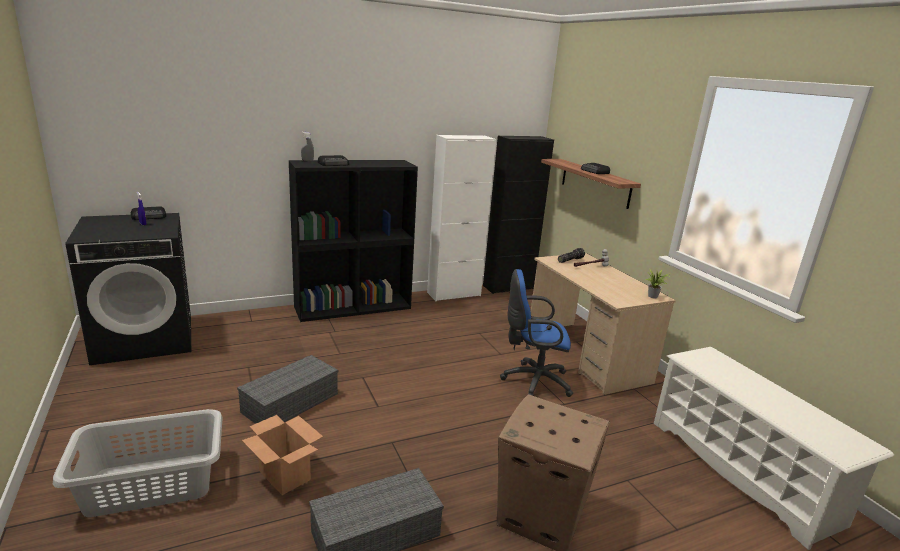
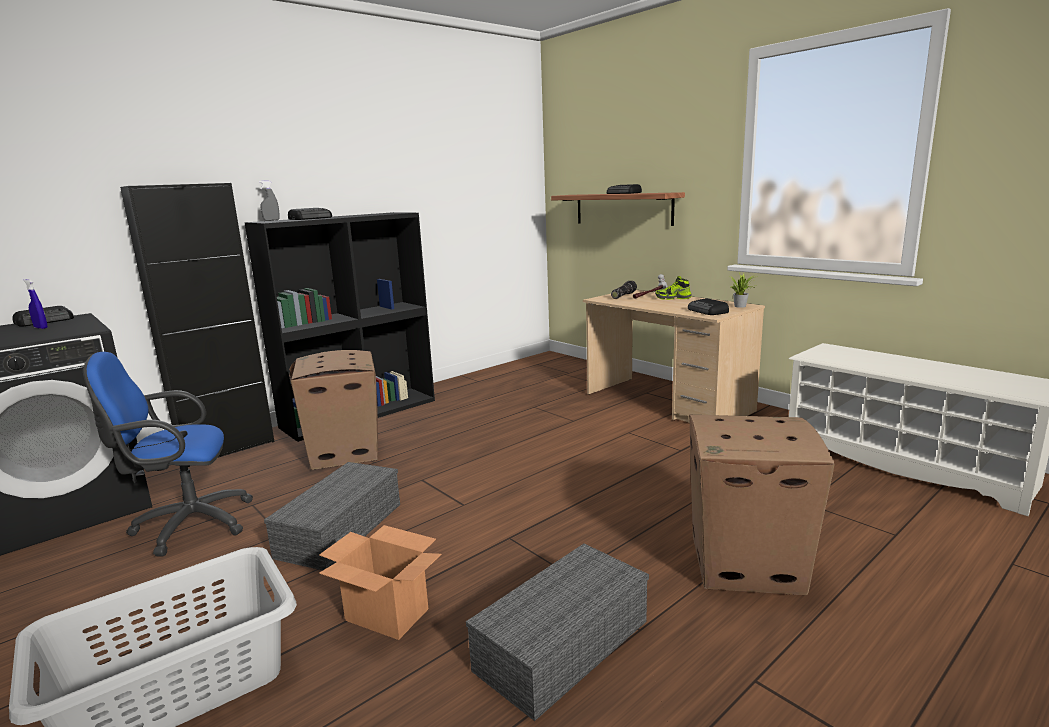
camera: 15 degrees left, 5 degrees down
(325, 340) = (344, 453): none -> cardboard box
(454, 294) = (477, 378): white cabinet -> none
(508, 287) = (534, 360): black cabinet -> black cabinet (227, 448)
(532, 381) = (629, 437): blue office chair -> blue office chair (187, 525)
(607, 273) = (673, 298): none -> shoe
(619, 296) = (708, 311): none -> radio

